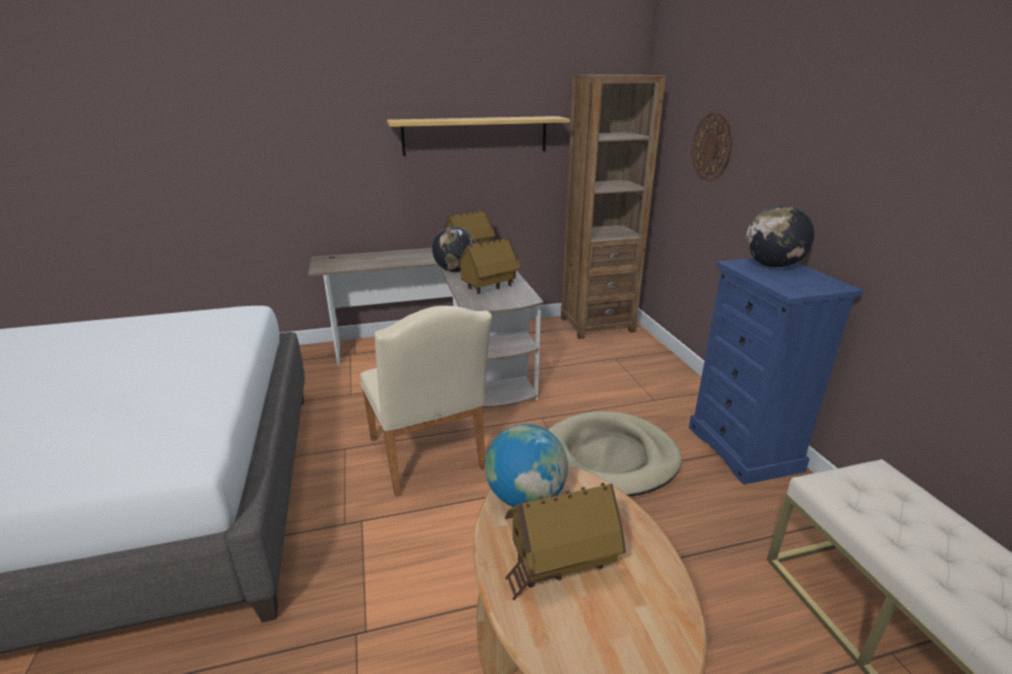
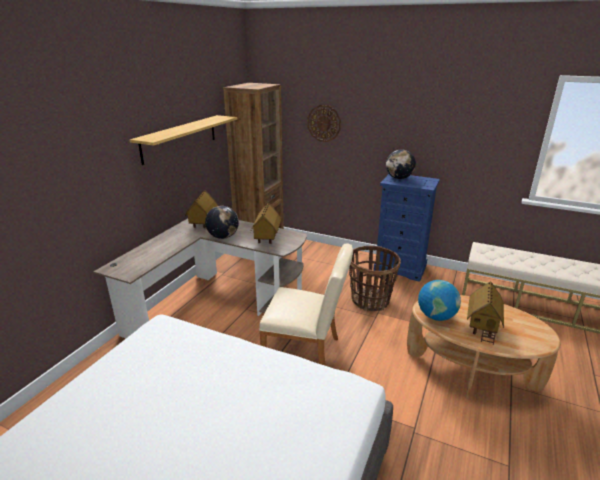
camera: 50 degrees left, 0 degrees up
(610, 458) = (370, 300): beige dog bed -> basket

